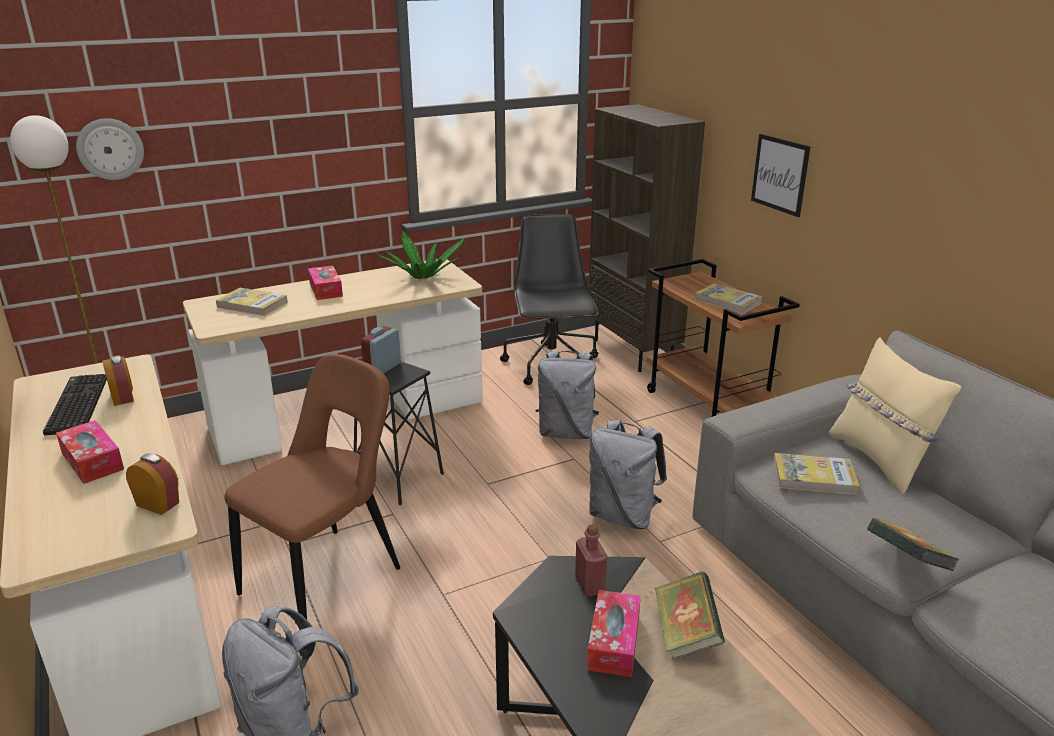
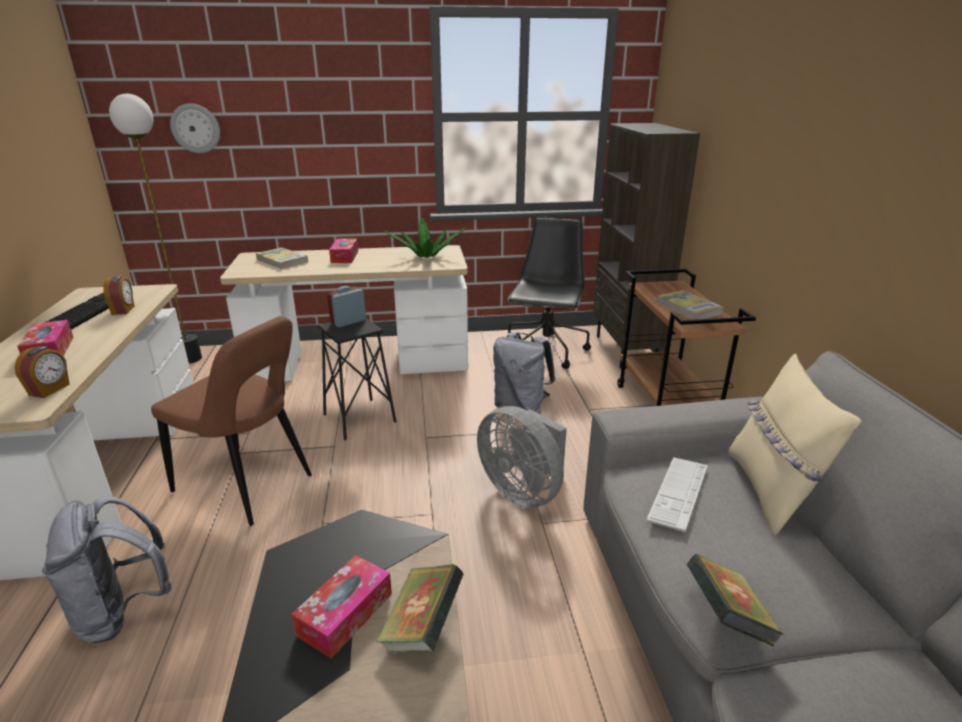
camera: 20 degrees right, 0 degrees up
(158, 503) = (50, 390): alarm clock -> alarm clock turned 60 degrees clockwise
(327, 577) = (248, 486): brown chair -> brown chair turned 60 degrees clockwise
(590, 585) = (372, 548): red bottle -> none
(623, 515) = (523, 491): grey backpack -> grey fan
(780, 174) = (754, 182): picture -> none
(814, 477) = (678, 493): book -> keyboard

